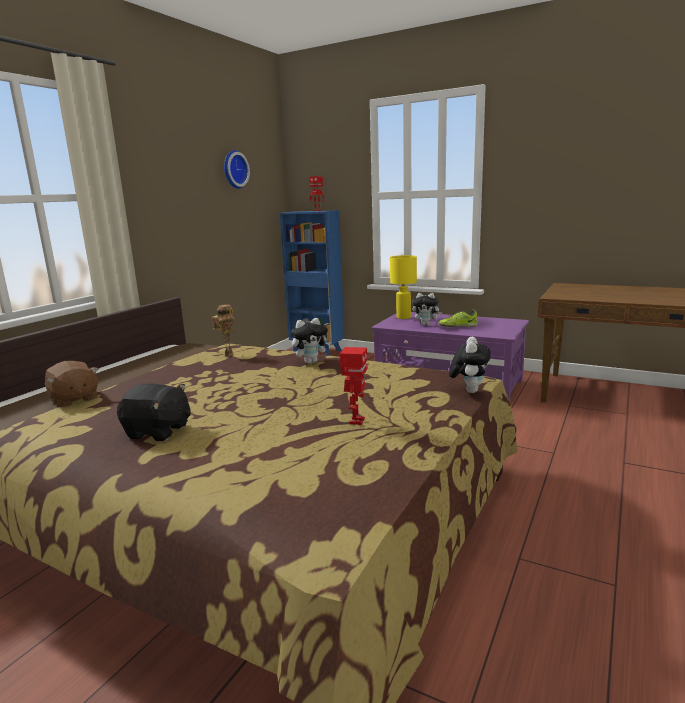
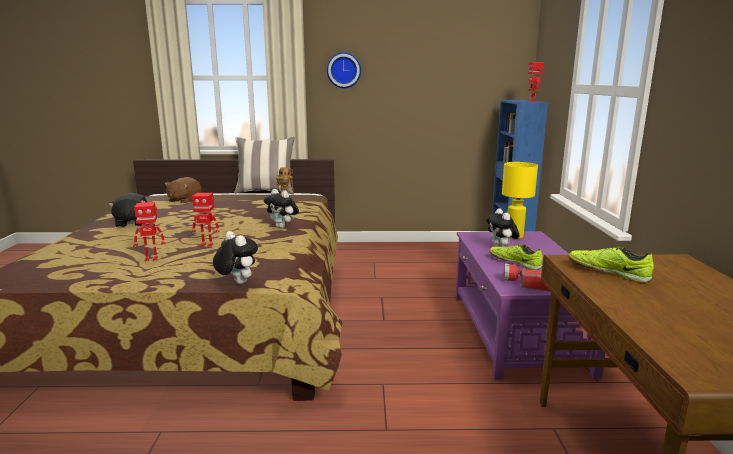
camera: 60 degrees right, 0 degrees up
(115, 361) = (266, 192): none -> pillow
(234, 169) = (446, 55): wall clock -> wall clock (344, 70)
(336, 393) = (207, 245): none -> toy robot
(469, 390) = (236, 283): plush toy -> plush toy turned 120 degrees counterclockwise
(500, 331) = (527, 284): none -> flashlight
(579, 295) = (608, 272): none -> shoe

